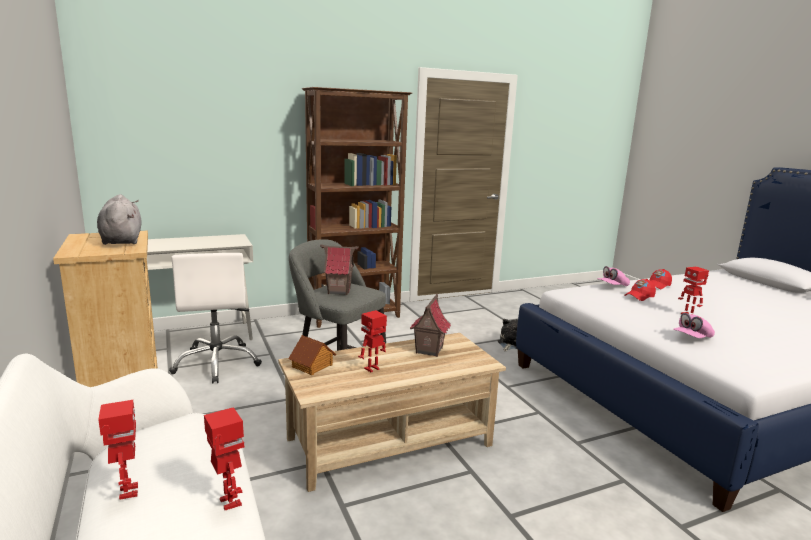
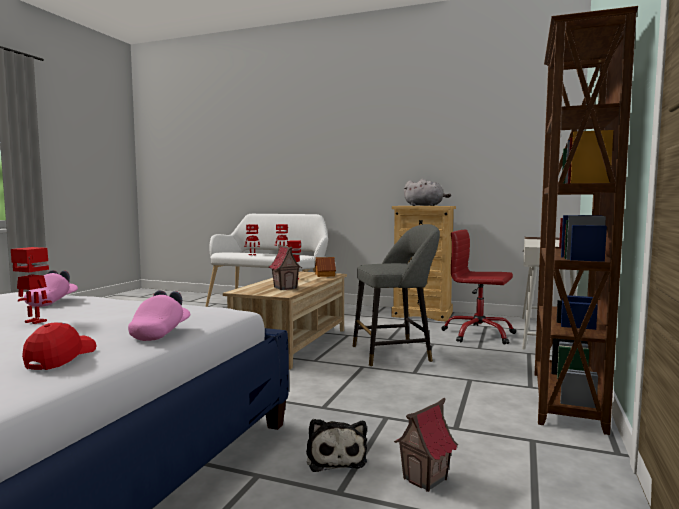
camera: 135 degrees right, 10 degrees down
(217, 363) = (478, 334): white office chair -> red office chair
(339, 291) = (390, 264): toy house -> toy house (425, 479)
(639, 296) = (109, 321): red cap -> none

